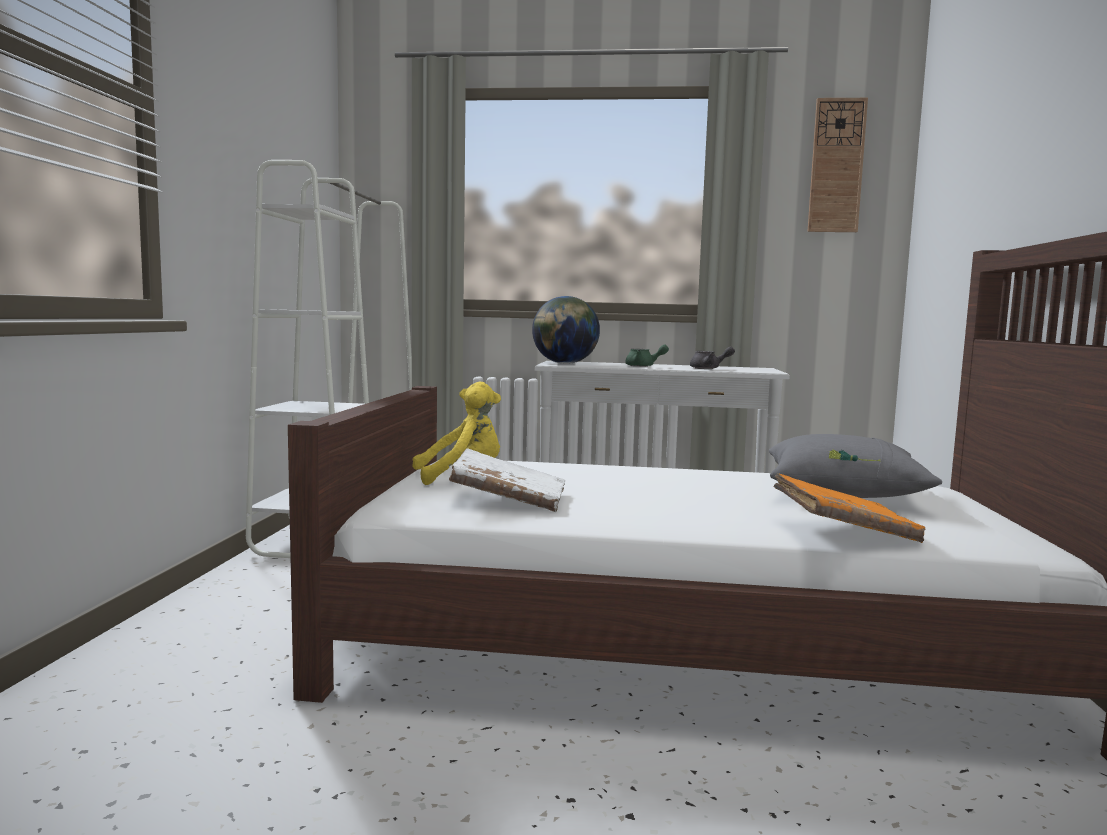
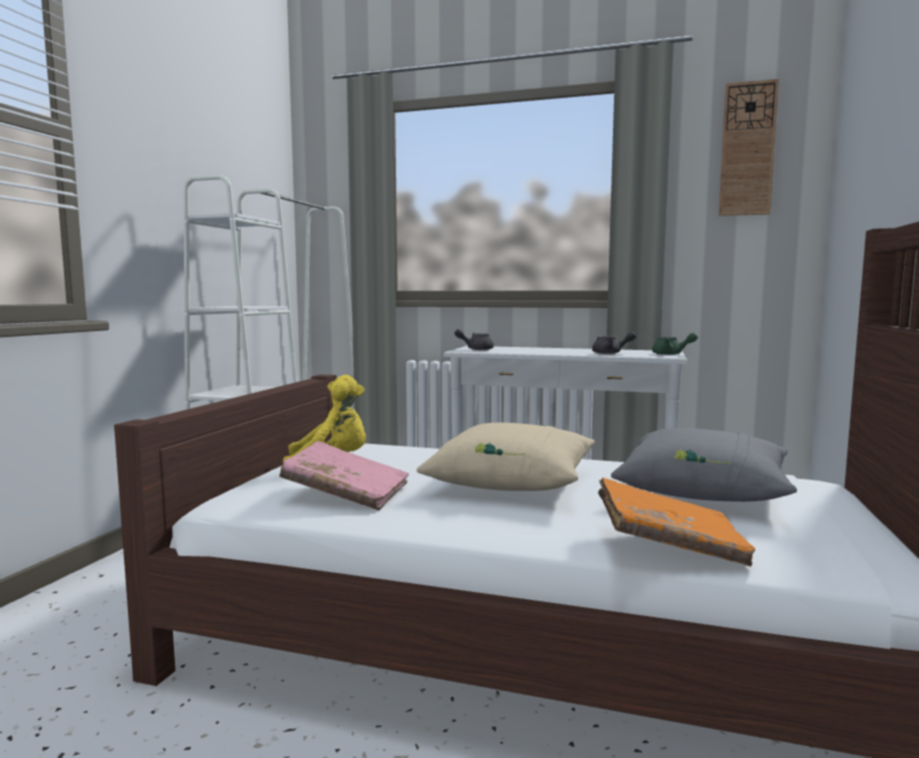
camera: 10 degrees right, 0 degrees up
(508, 500) = (346, 494): white book -> pink book
(564, 363) = (476, 349): globe -> grey teapot
(643, 366) = (548, 351): green teapot -> green teapot (671, 354)
(662, 489) = (511, 483): none -> beige pillow

